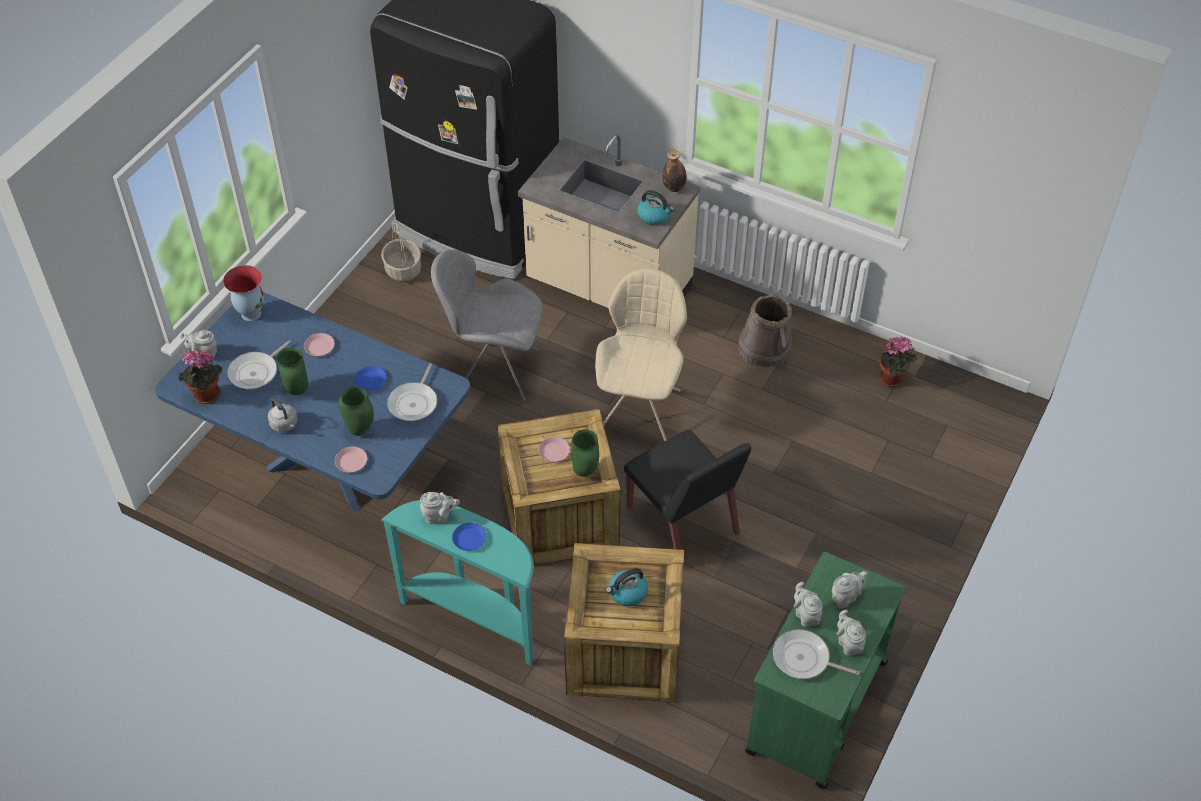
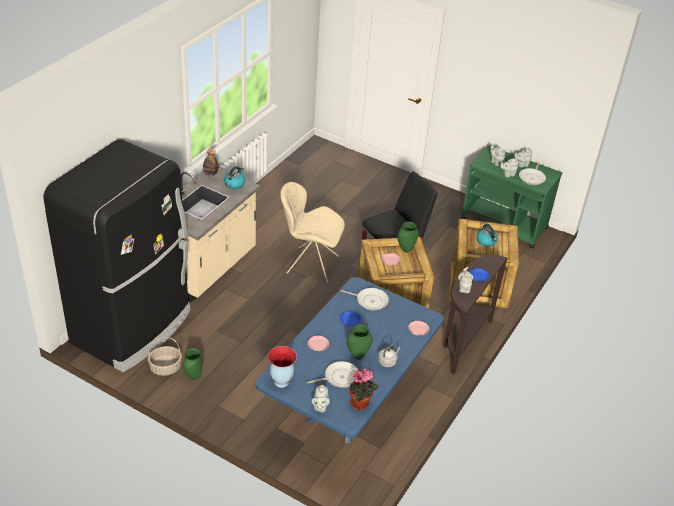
camera: 90 degrees left, 10 degrees down
(256, 372) = (339, 377): frying pan -> frying pan turned 60 degrees counterclockwise
(359, 430) = (392, 326): green vase -> green vase (194, 377)
(474, 618) = (462, 342): turquoise console table -> brown console table
(494, 370) = (271, 324): grey chair -> none
(764, 348) = (270, 212): brown bucket -> none
(893, 379) = (300, 172): potted plant -> none

